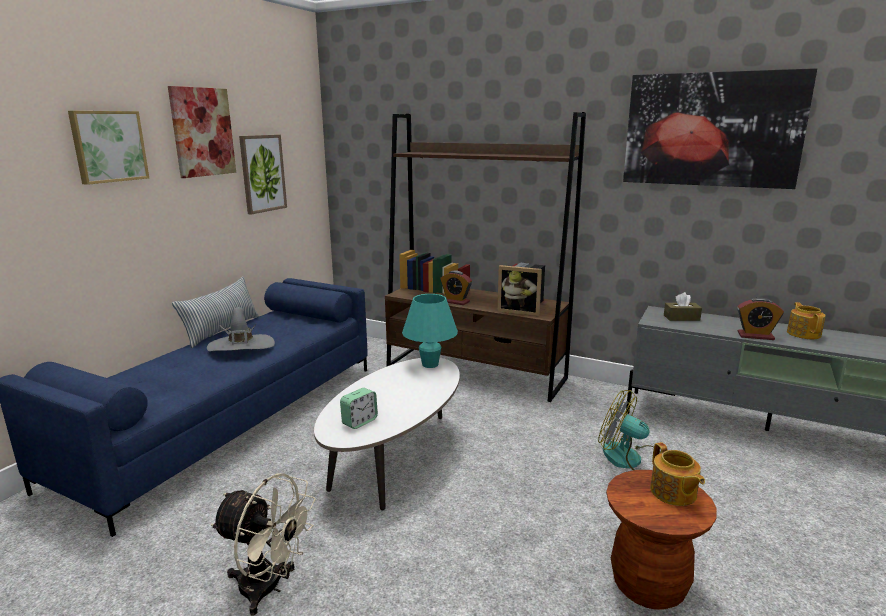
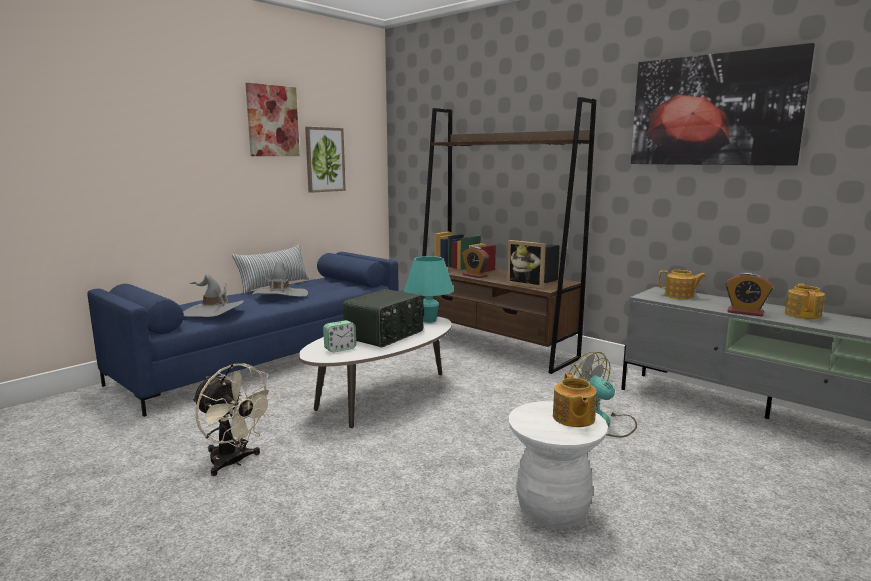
camera: 15 degrees right, 5 degrees down
(108, 146) = (193, 126): picture -> none
(172, 385) = (213, 312): none -> grey hat
(397, 393) = (385, 335): none -> radio
(648, 585) = (552, 510): brown stool -> white stool
(681, 318) = (680, 296): brown tissue box -> teapot

